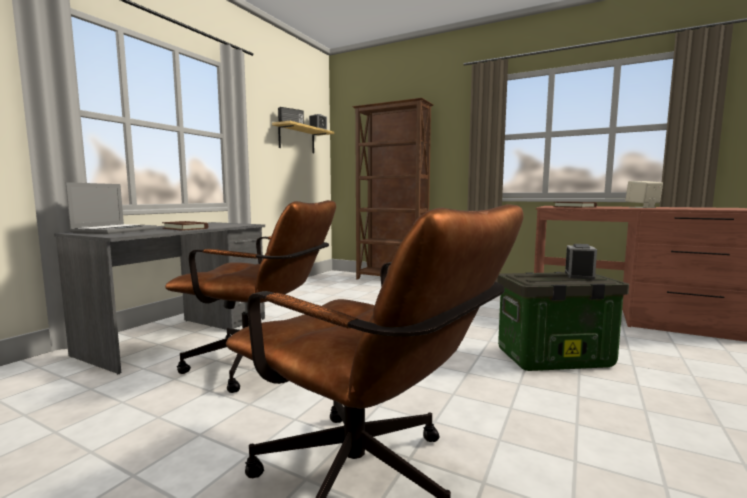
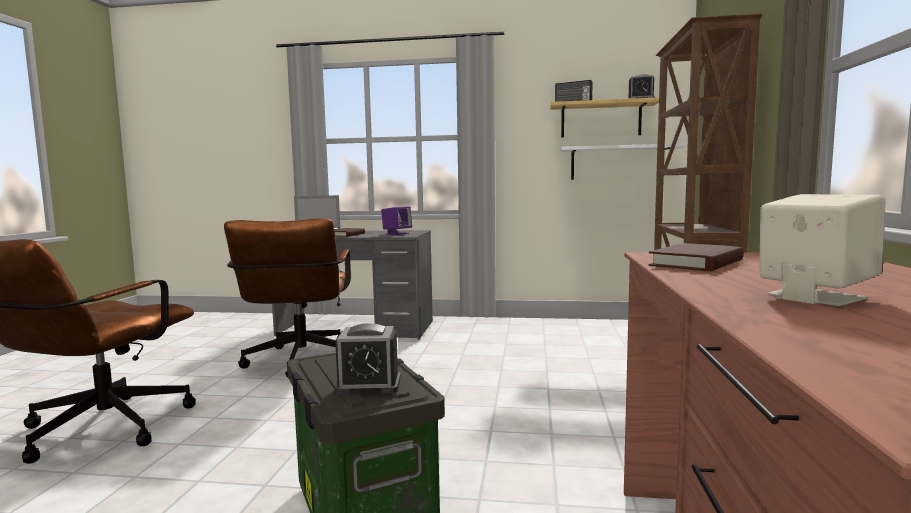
camera: 70 degrees right, 0 degrees up
(220, 224) = (397, 233): none -> purple speaker
(304, 170) = (617, 163): none -> white shelf

